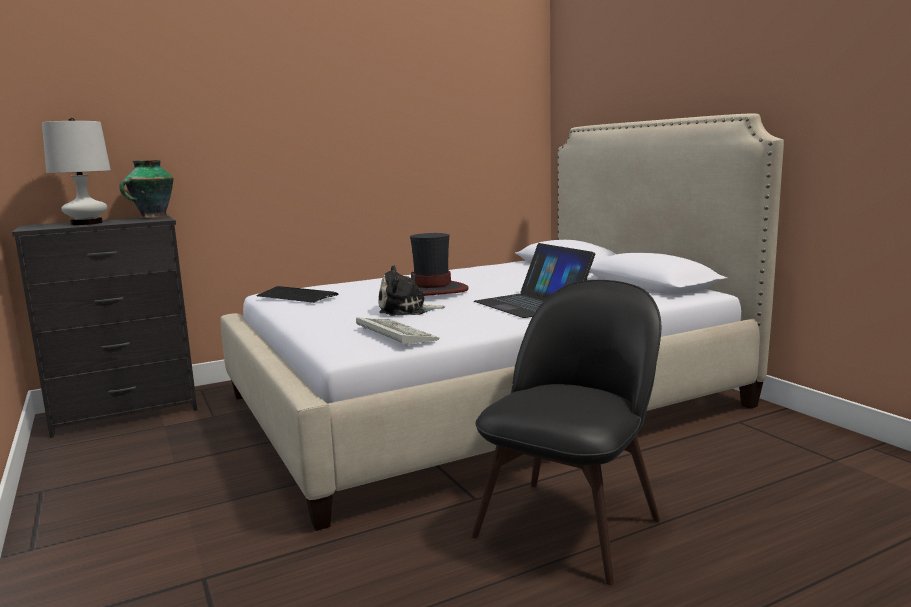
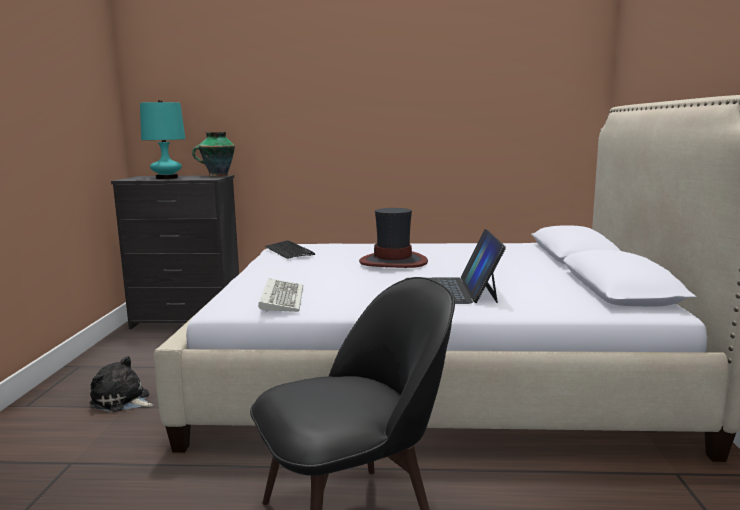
camera: 30 degrees right, 0 degrees up
(87, 223) = (167, 178): white table lamp -> turquoise table lamp
(406, 310) = (339, 277): plush toy -> plush toy (122, 401)

